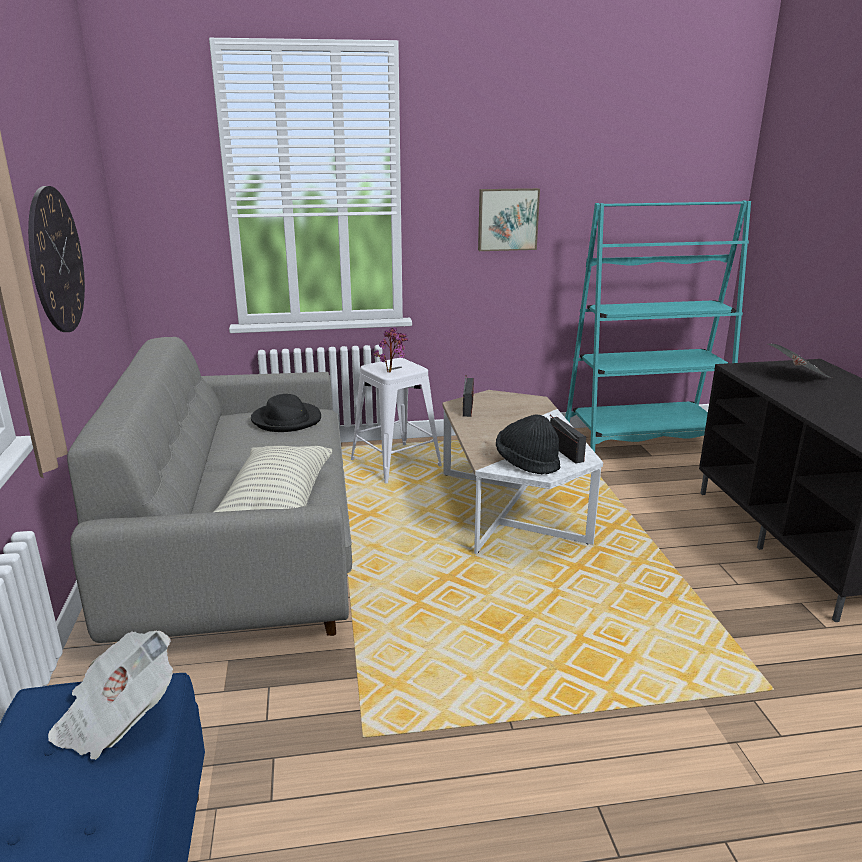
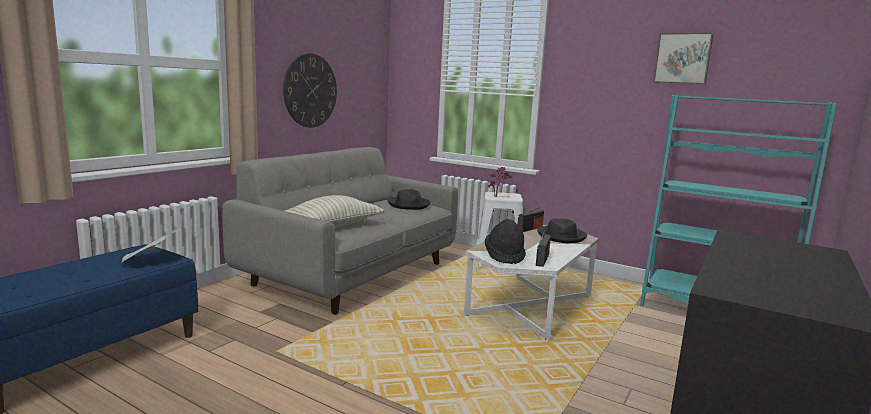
camera: 40 degrees right, 10 degrees down
(507, 219) = (615, 107): picture -> picture (682, 58)
(516, 408) = (562, 236): none -> black hat
(797, 377) = (777, 250): newspaper -> none

